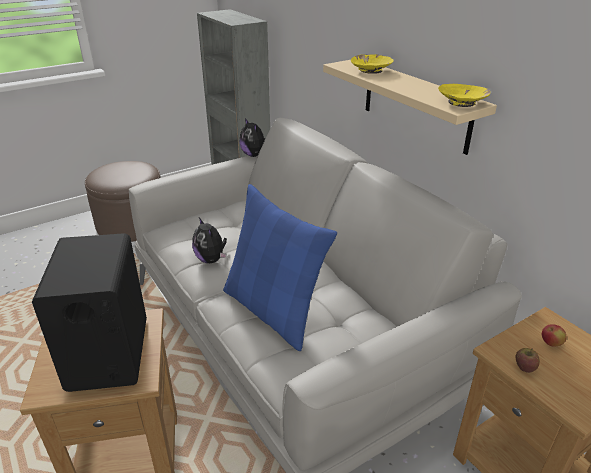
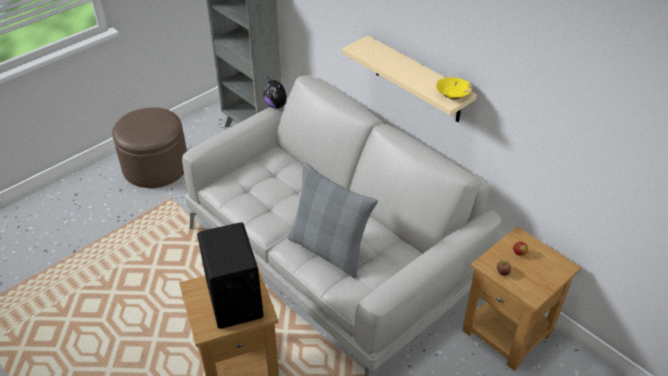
camera: 10 degrees left, 10 degrees up
(211, 259) = (267, 211): plush toy -> none
(273, 311) = (328, 250): blue pillow -> grey pillow
(371, 70) = (382, 54): yellow bowl -> none

